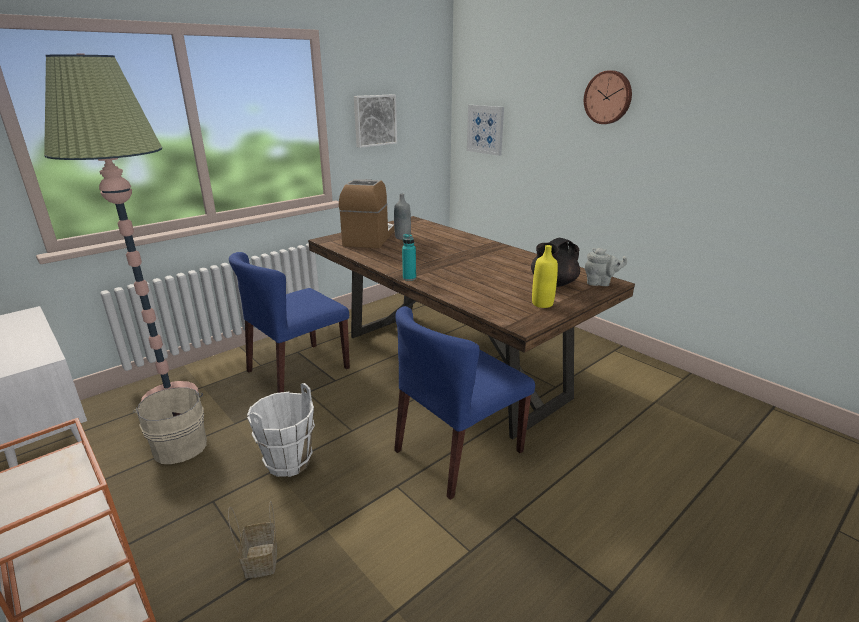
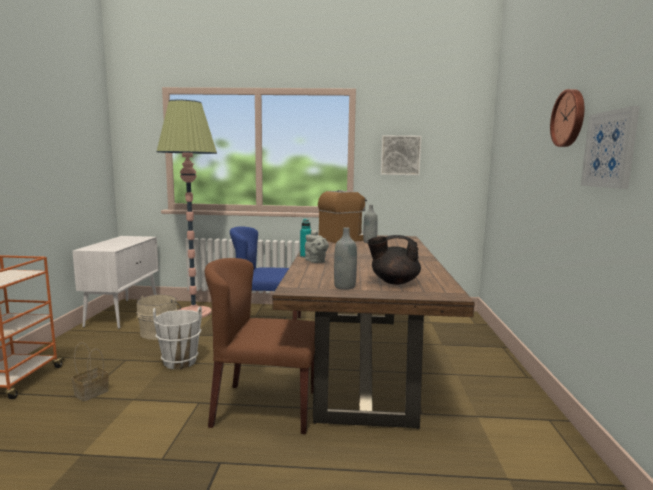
camera: 45 degrees right, 15 degrees down
(458, 451) = (265, 408): blue chair -> brown chair
(485, 129) = (503, 167): picture -> picture (610, 149)
(542, 304) = (344, 287): yellow bottle -> grey bottle
(600, 283) = (437, 292): grey teapot -> grey teapot (316, 261)

